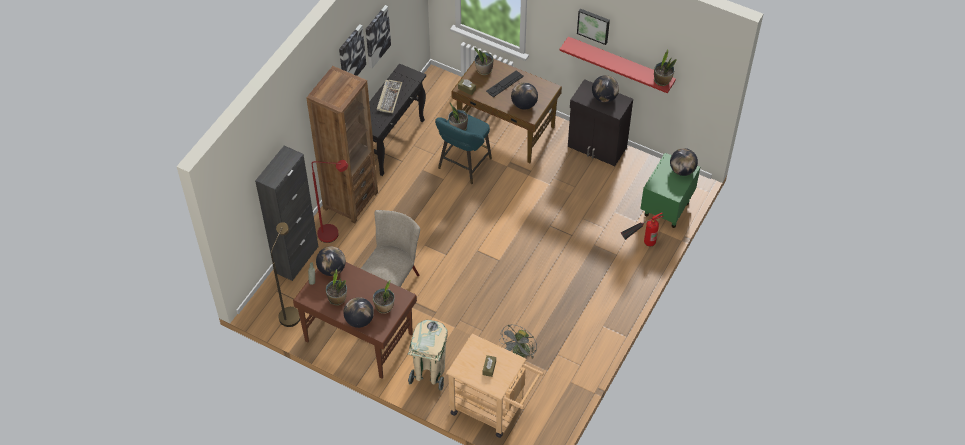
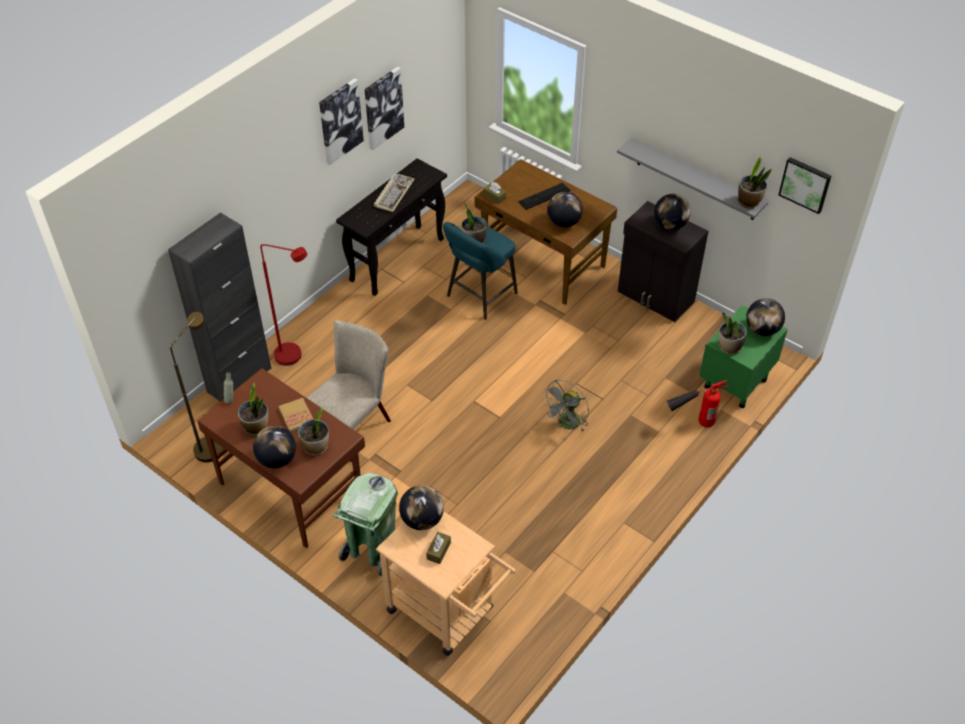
camera: 10 degrees right, 5 degrees down
(332, 269) = (260, 388): globe -> globe (422, 520)
(350, 200) = (327, 319): brown bookcase -> none
(364, 286) = (297, 416): none -> book
(429, 373) = (371, 550): beige trash can -> green trash can
(484, 70) = (521, 178): potted plant -> potted plant (729, 347)
(519, 354) = (501, 543): grey fan -> grey fan (567, 424)
(593, 25) = (665, 120): picture -> picture (805, 184)
(620, 64) = (696, 180): red shelf -> grey shelf

